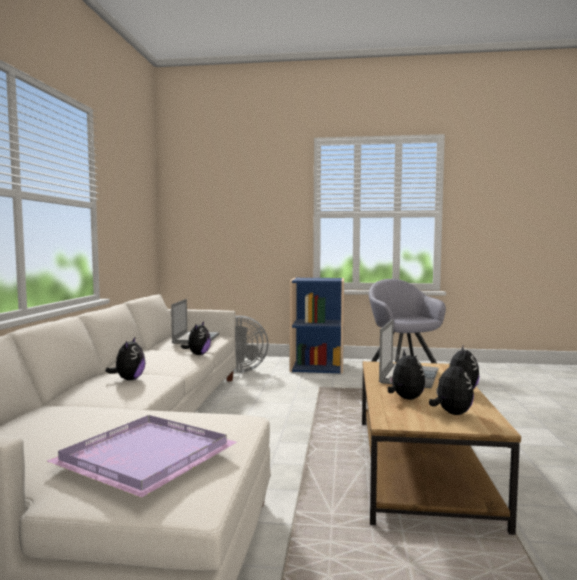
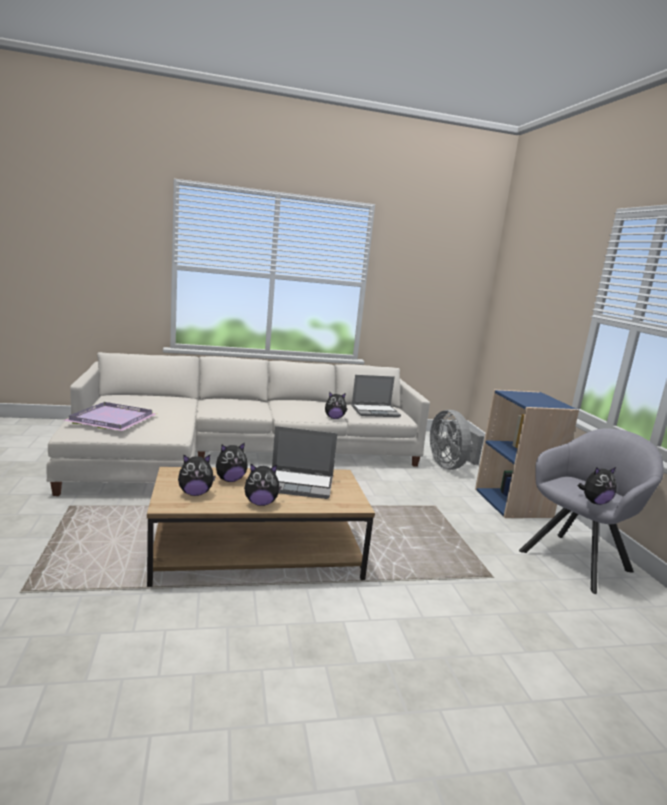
camera: 70 degrees right, 10 degrees up
(129, 379) = (244, 406): plush toy -> plush toy (594, 502)

